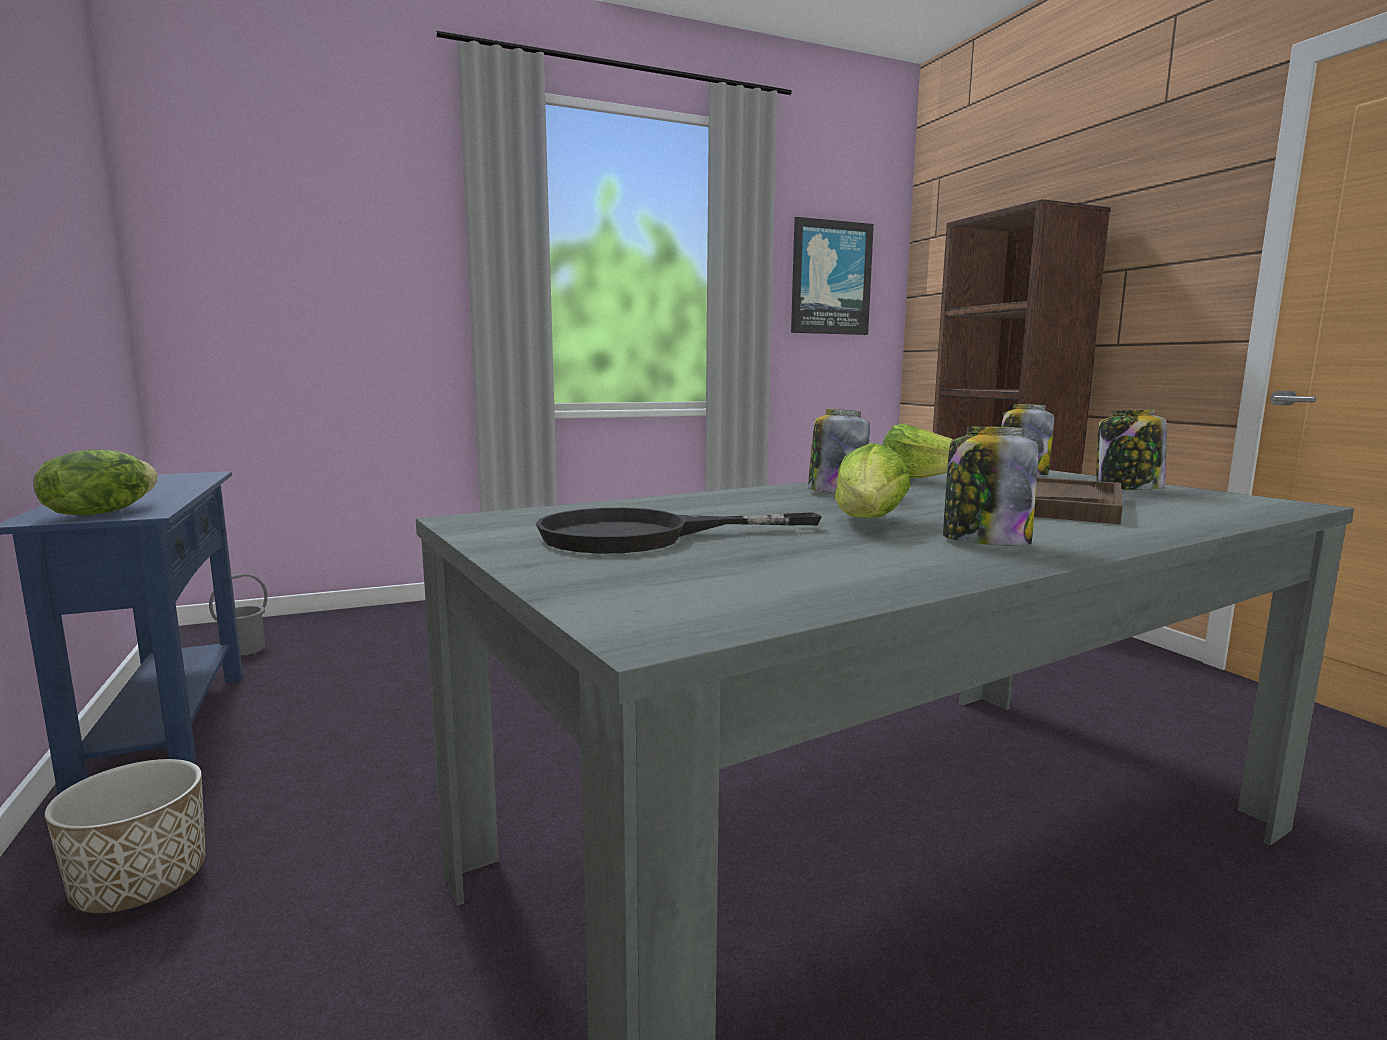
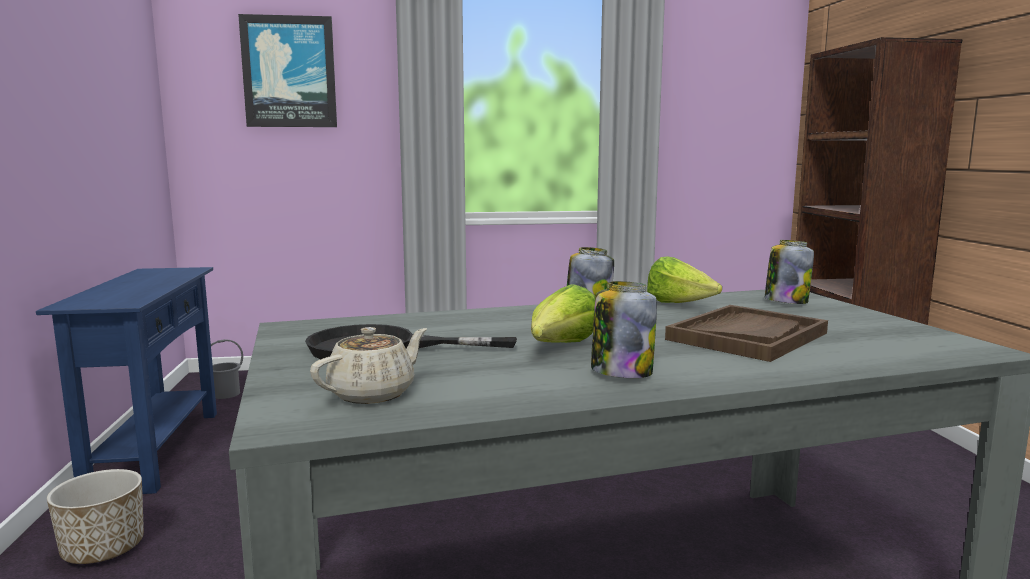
camera: 15 degrees right, 0 degrees up
(101, 512) = (105, 301): lettuce -> none
(719, 584) = (373, 393): none -> beige teapot
(830, 278) = (721, 100): picture -> picture (289, 72)
(1127, 489) = (854, 323): jar -> none

